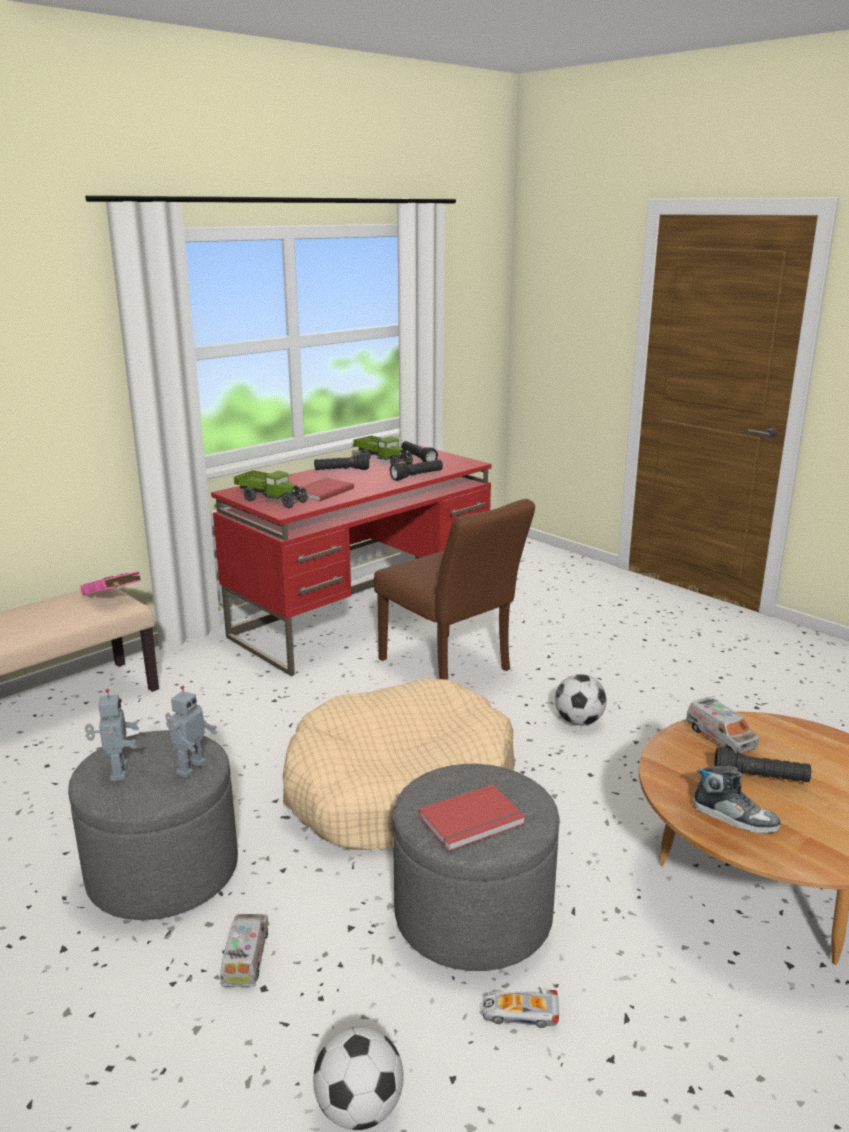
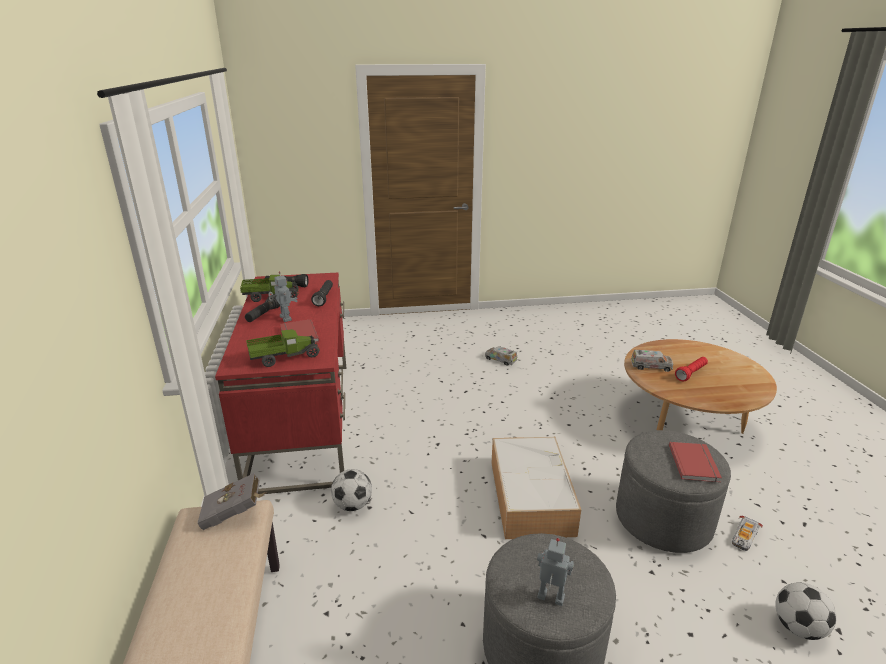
camera: 55 degrees left, 5 degrees up
(113, 598) = (235, 514): pink book -> grey book
(190, 768) = (569, 556): toy robot -> toy robot (284, 318)
(246, 958) = (658, 633): toy truck -> toy truck (500, 360)
(399, 789) = (530, 495): beige dog bed -> storage box
(451, 668) = (415, 417): brown chair -> none
(579, 721) = (517, 404): football -> football (353, 505)
(734, 817) = (719, 393): shoe -> none
(760, 778) = (691, 373): black flashlight -> red flashlight

